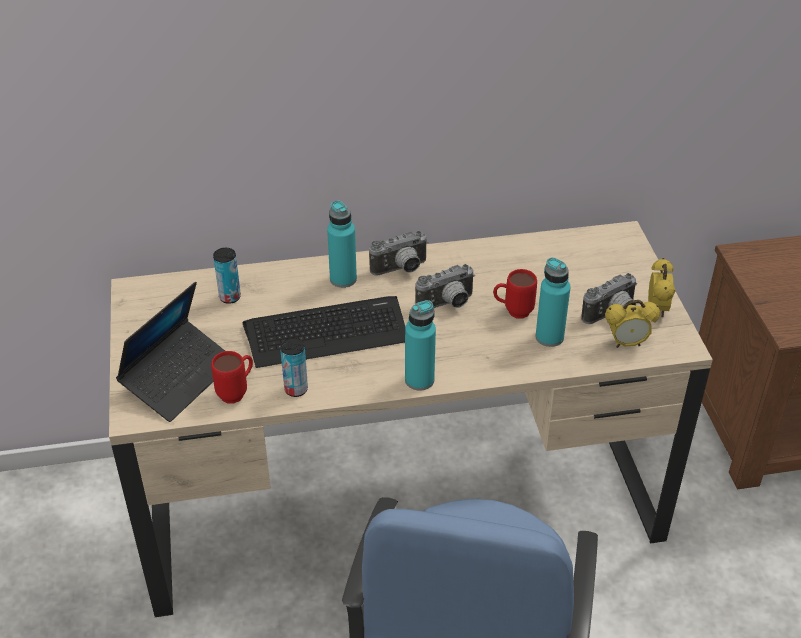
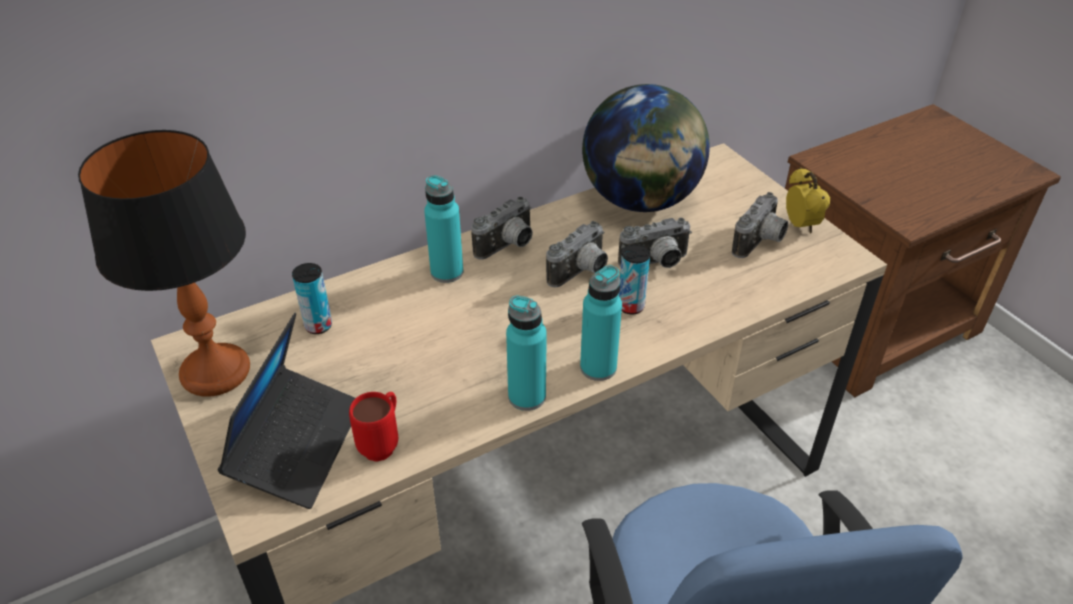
camera: 20 degrees left, 0 degrees up
(146, 312) = (216, 371): none -> table lamp
(296, 389) = (456, 419): can -> can (631, 306)
(326, 332) = (459, 339): keyboard -> none
(512, 312) = (656, 264): red mug -> camera
(532, 256) = (641, 200): none -> globe
(549, 337) = (711, 282): turquoise bottle -> turquoise bottle (527, 396)
(627, 343) = (794, 269): alarm clock -> none

